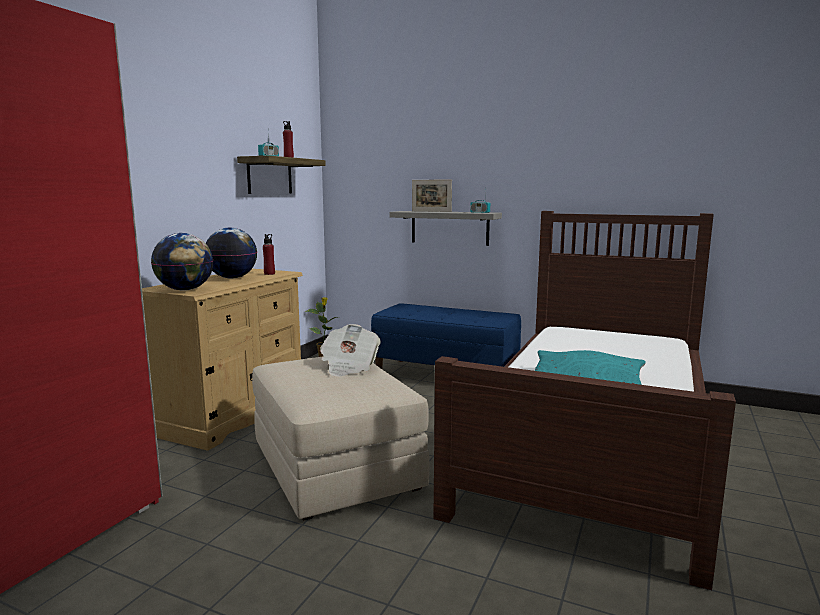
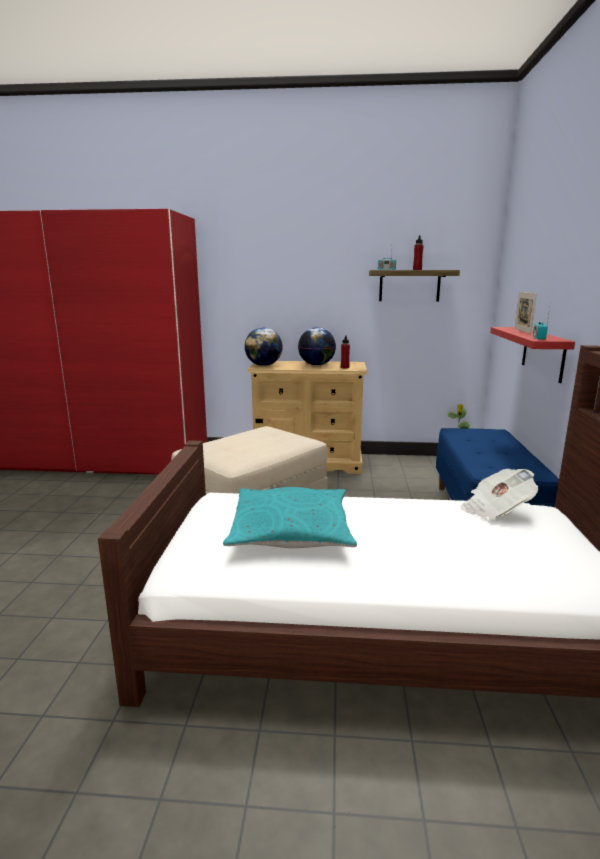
camera: 70 degrees right, 5 degrees up
(349, 366) = (273, 443): newspaper -> newspaper (495, 510)
(449, 227) = (543, 353): grey shelf -> red shelf

